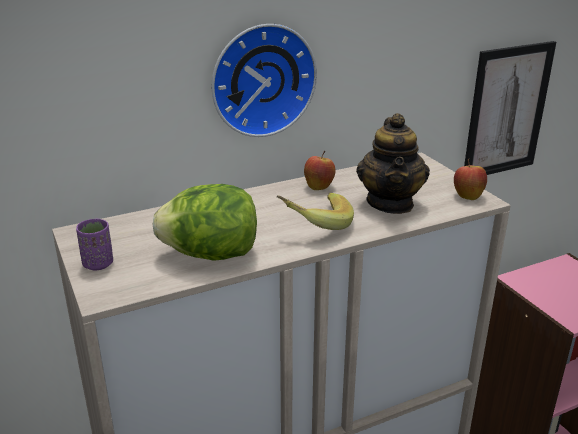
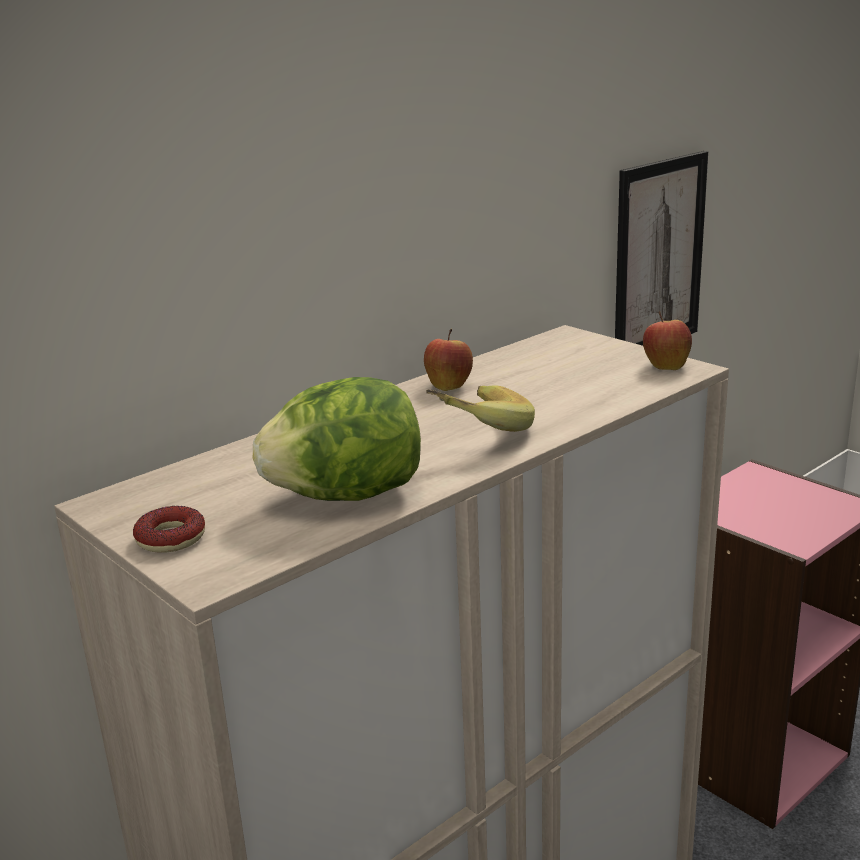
camera: 15 degrees left, 5 degrees down
(98, 264) = (171, 538): purple cup -> donut
(261, 79) = (345, 229): wall clock -> none
(390, 203) = (566, 390): teapot -> none

